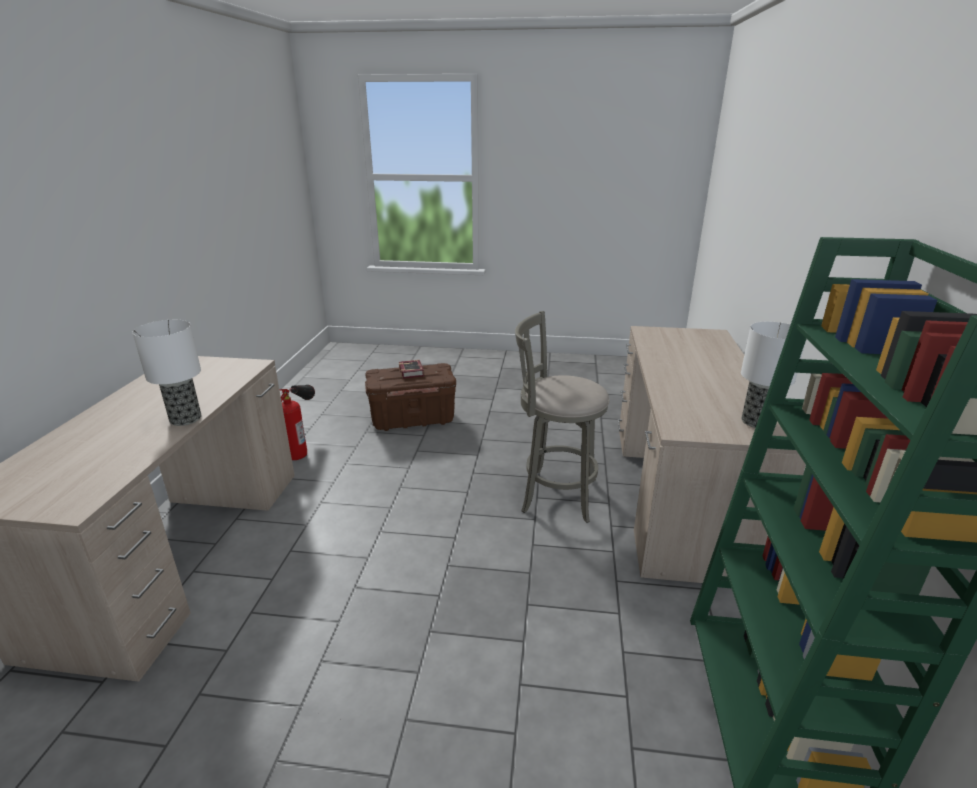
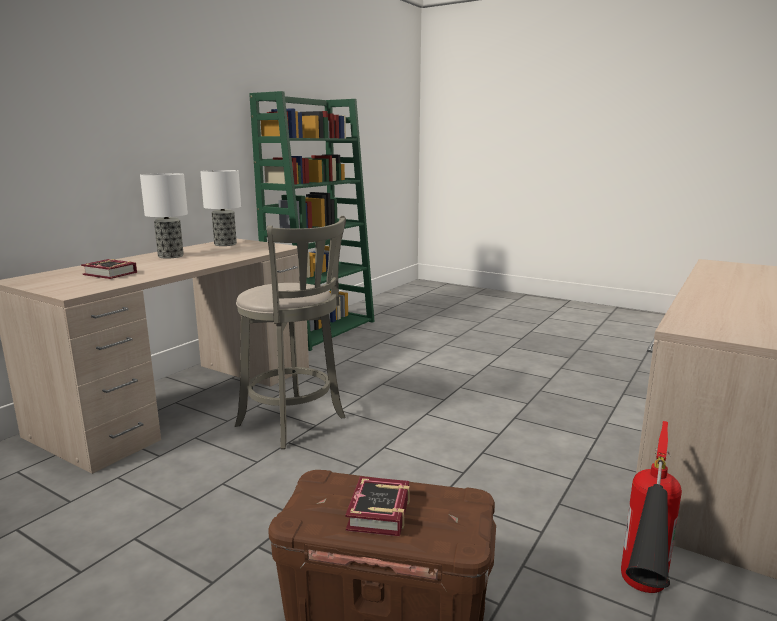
camera: 155 degrees left, 10 degrees down
(186, 418) = (702, 289): table lamp -> table lamp (170, 256)
(682, 348) = (110, 274): none -> book

